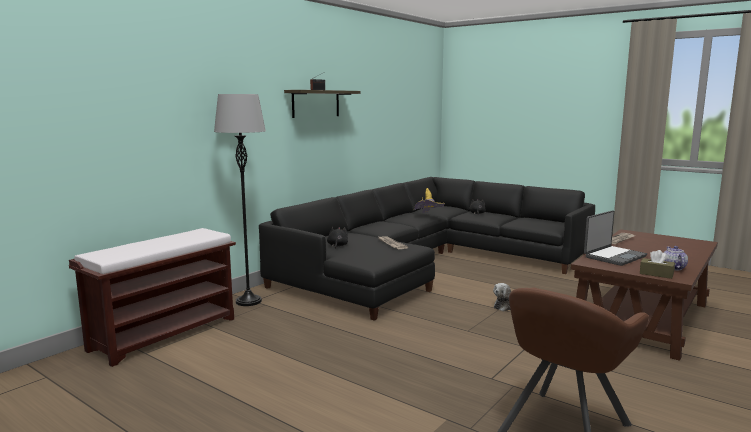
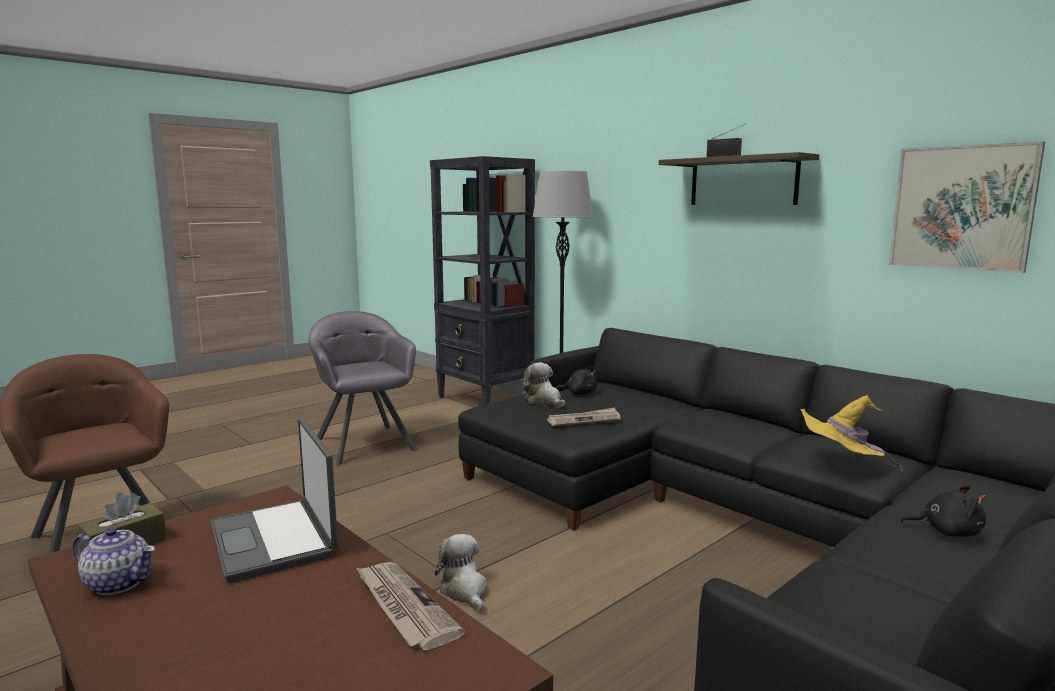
camera: 100 degrees right, 0 degrees up
(165, 333) = (485, 400): brown bench -> black bookcase
(307, 368) = (365, 444): none -> grey armchair
(357, 252) = (544, 401): none -> plush toy
(382, 115) = (961, 208): none -> picture

